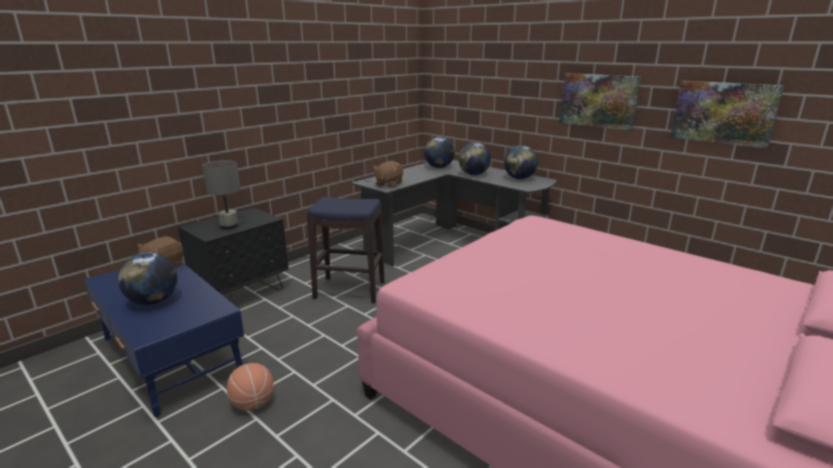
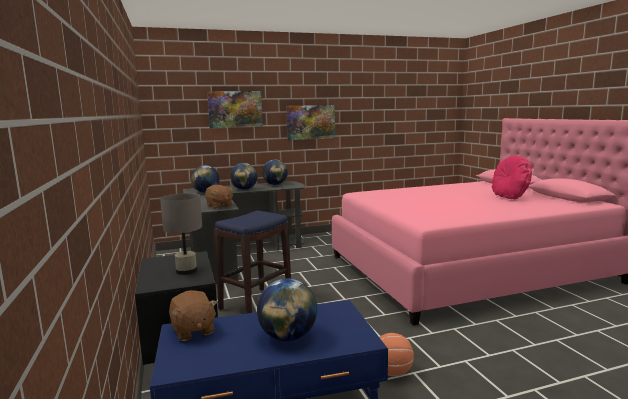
camera: 60 degrees left, 10 degrees down
(692, 332) = (510, 198): none -> pink pillow
(723, 113) = (377, 121): picture -> picture (235, 109)

